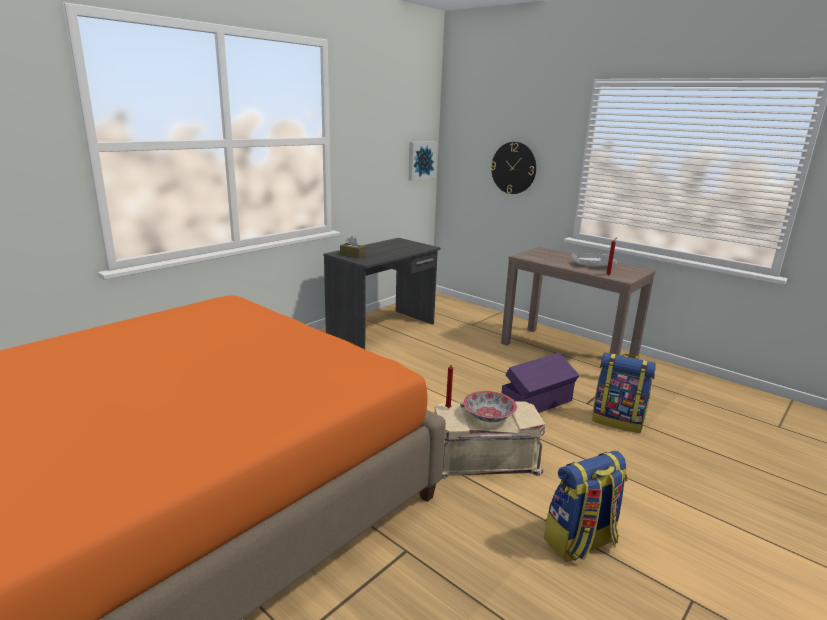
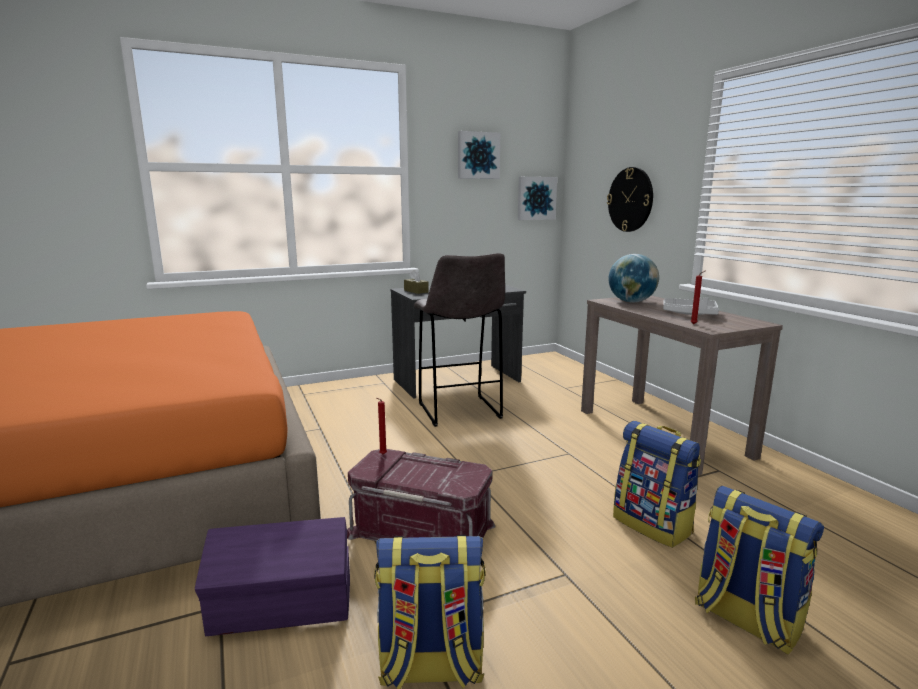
camera: 25 degrees right, 5 degrees down
(381, 124) = (478, 155): none -> picture
(414, 358) = (459, 411): none -> grey stool
(484, 458) = (422, 529): beige storage box -> red storage box
(488, 416) = (420, 471): bowl -> none
(537, 403) = (558, 482): purple storage box -> purple storage box (283, 607)
(541, 256) = (631, 302): none -> globe
(706, 465) = (745, 619): none -> backpack

